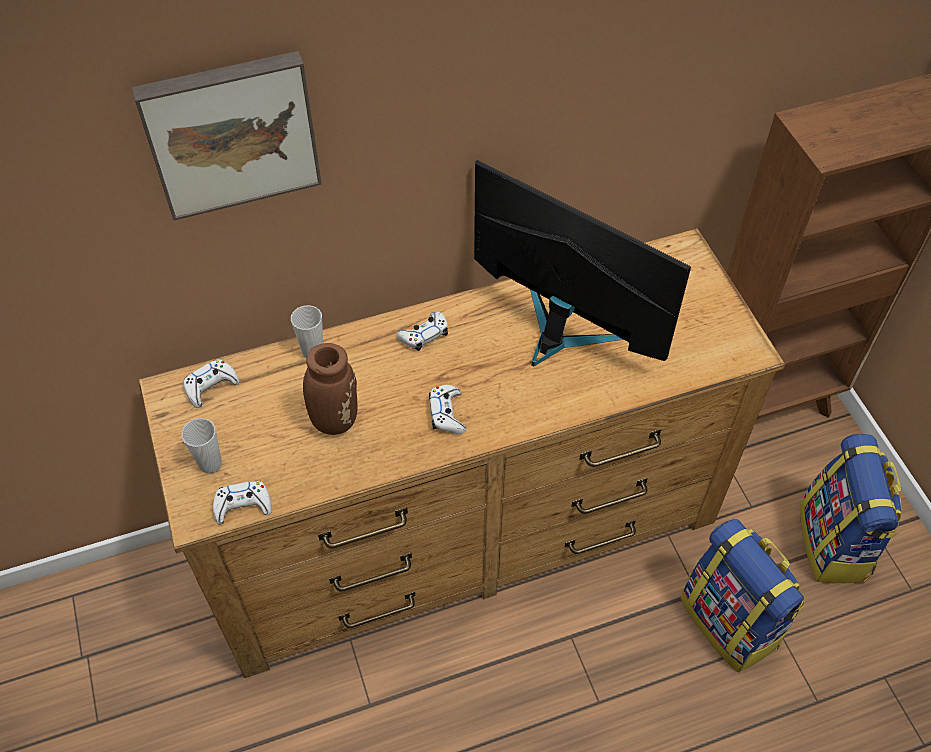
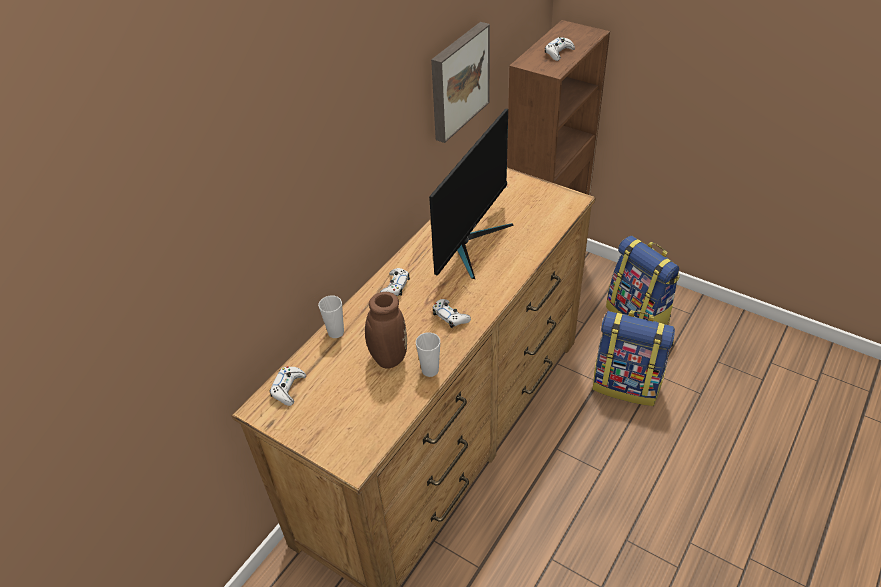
camera: 35 degrees left, 10 degrees down
(210, 463) = (332, 429): cup -> cup (430, 370)
(231, 132) = (259, 172): picture -> picture (457, 81)
(243, 506) = (378, 437): white game controller -> white game controller (558, 52)
(561, 330) = (469, 242): monitor -> monitor turned 120 degrees clockwise

